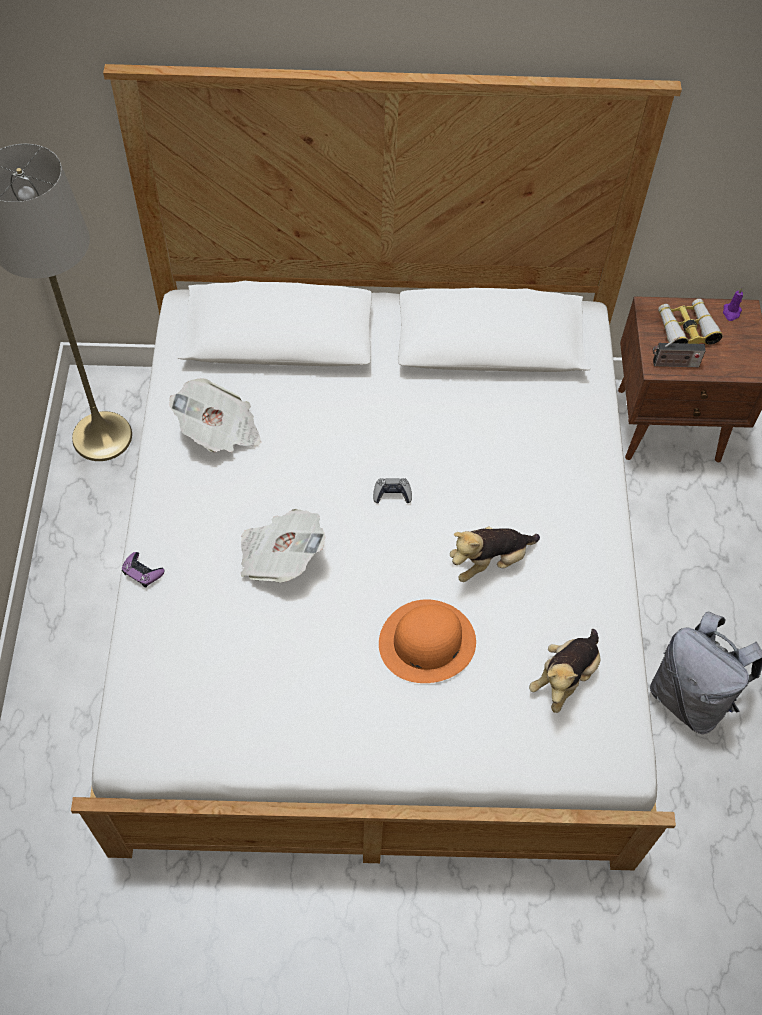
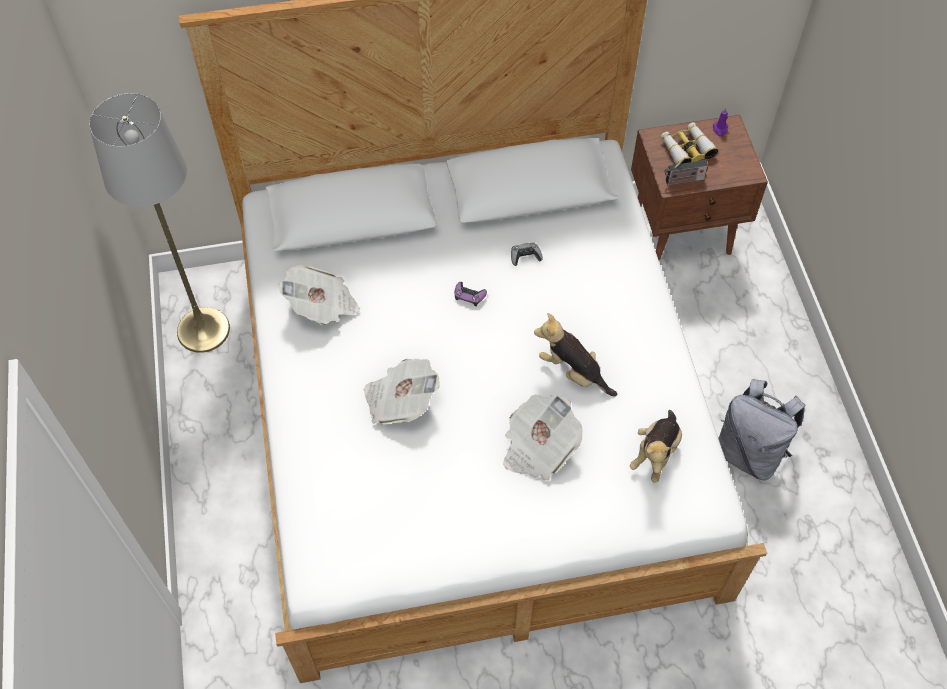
camera: 10 degrees left, 0 degrees up
(142, 572) = (288, 436): purple game controller -> purple game controller (469, 295)
(392, 493) = (480, 331): grey game controller -> grey game controller (525, 256)
(427, 642) = (538, 447): orange hat -> newspaper
(489, 561) = (573, 372): plush toy -> plush toy turned 75 degrees clockwise

